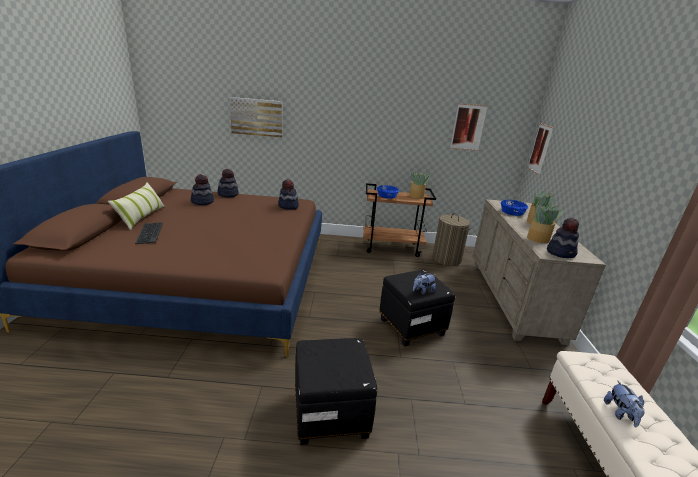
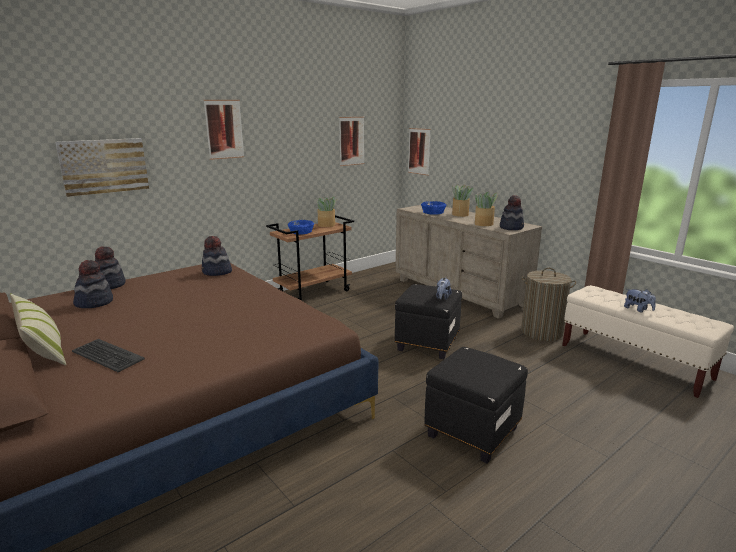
camera: 40 degrees left, 5 degrees down
(345, 102) = (224, 129): none -> picture
(446, 259) = (372, 283): laundry basket -> laundry basket (541, 332)

